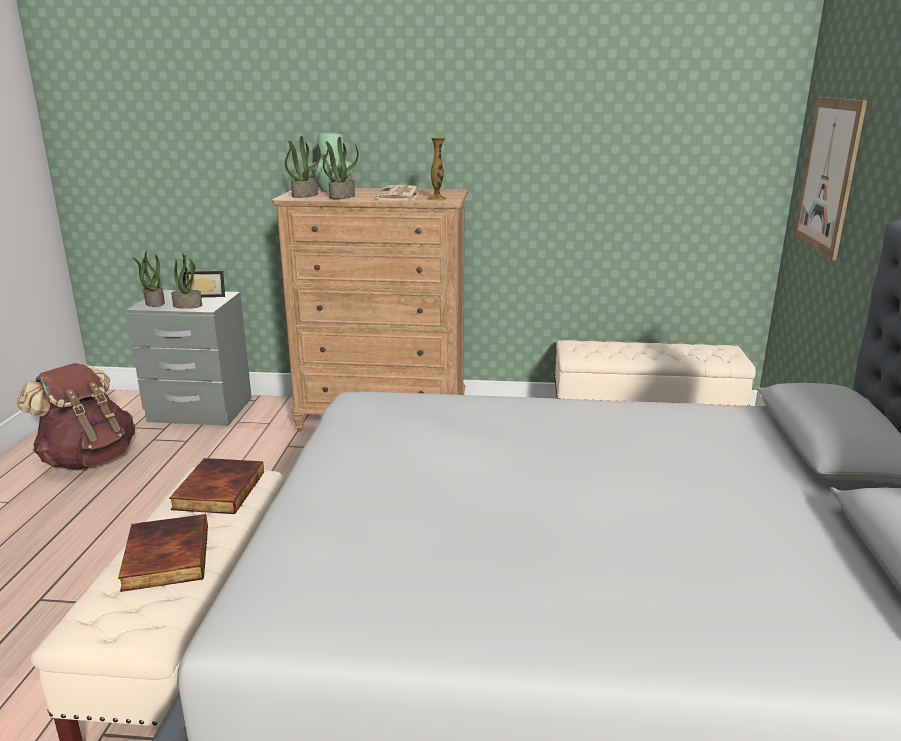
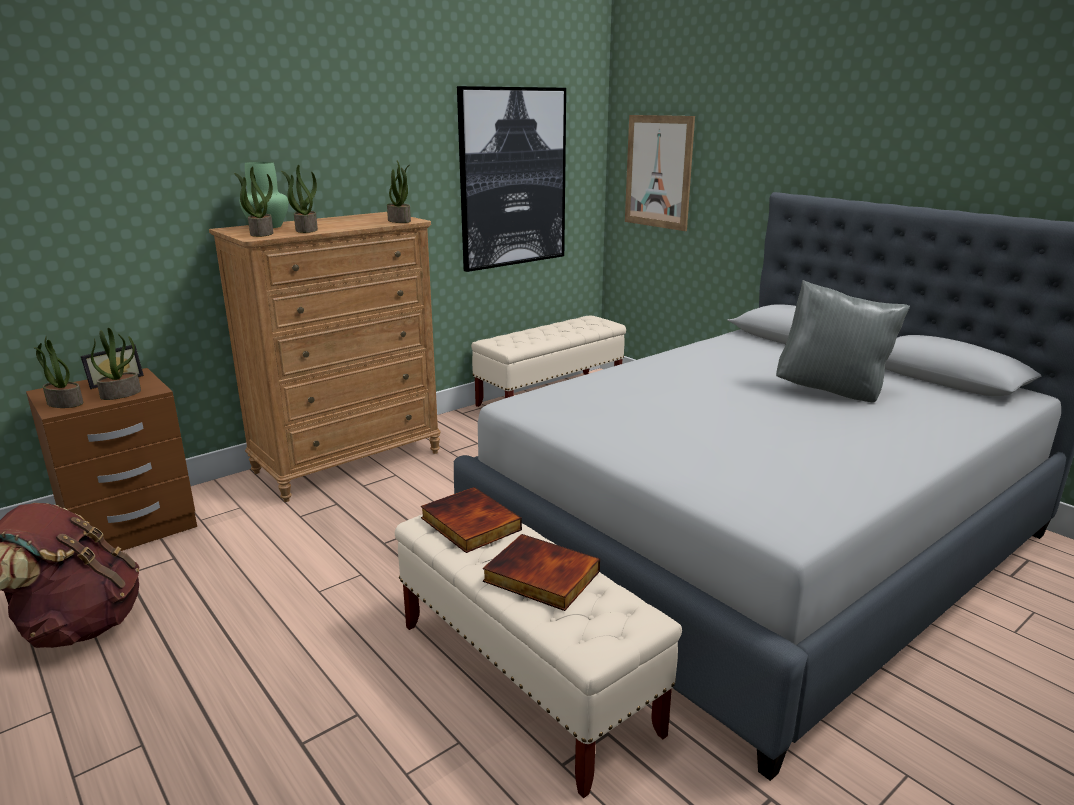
camera: 45 degrees left, 0 degrees up
(200, 411) = (130, 529): grey nightstand -> brown nightstand
(399, 194) = (351, 222): newspaper -> none
(436, 199) = (400, 221): vase -> potted plant
(638, 167) = (513, 178): none -> picture
(694, 521) = (832, 392): none -> grey pillow

